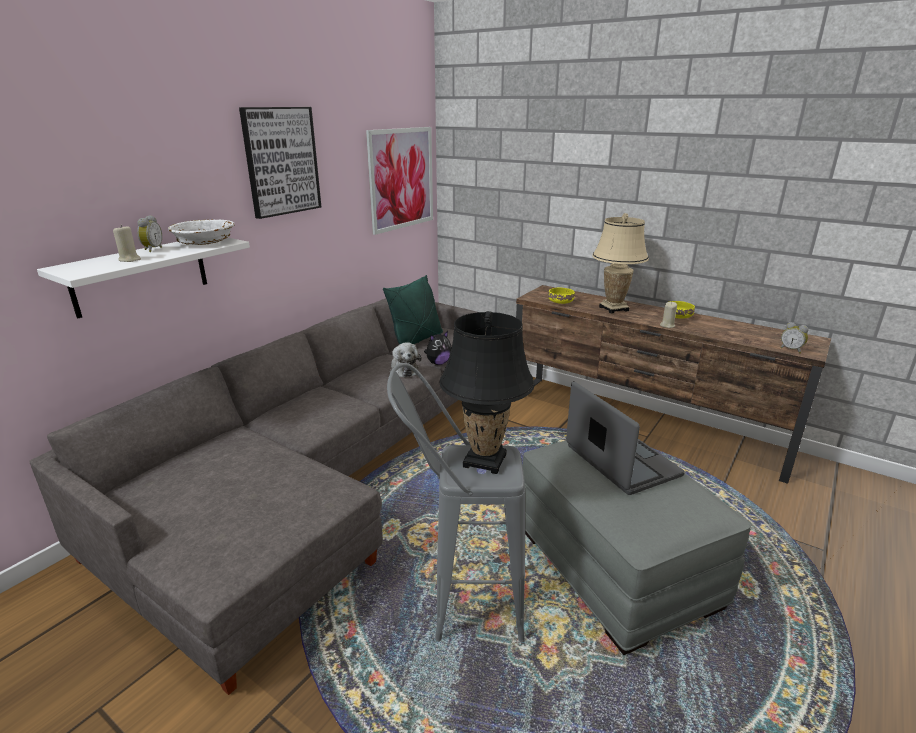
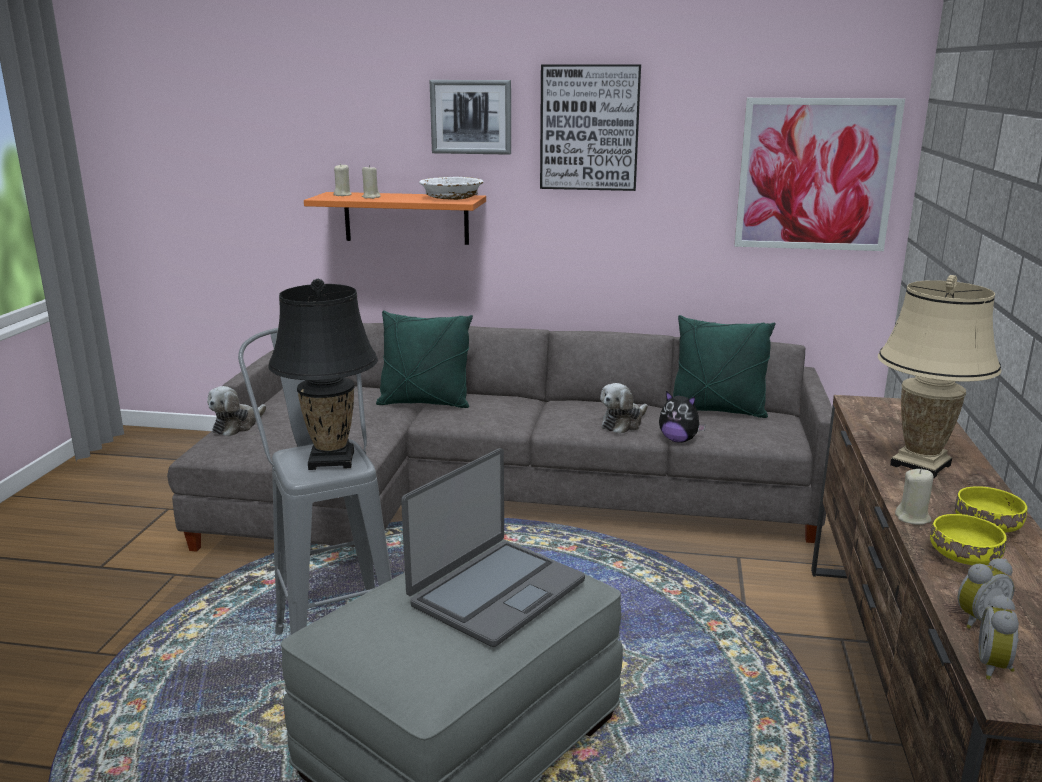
camera: 65 degrees right, 5 degrees down
(85, 266) = (342, 195): none -> beige candle
(141, 275) = (406, 218): white shelf -> orange shelf
(152, 250) = (408, 195): alarm clock -> alarm clock (977, 619)
(178, 547) = (237, 426): none -> plush toy
(187, 161) = (471, 117): none -> picture
(270, 429) = (425, 403): none -> green pillow
(561, 302) = (874, 423): yellow bowl -> yellow bowl (966, 557)

